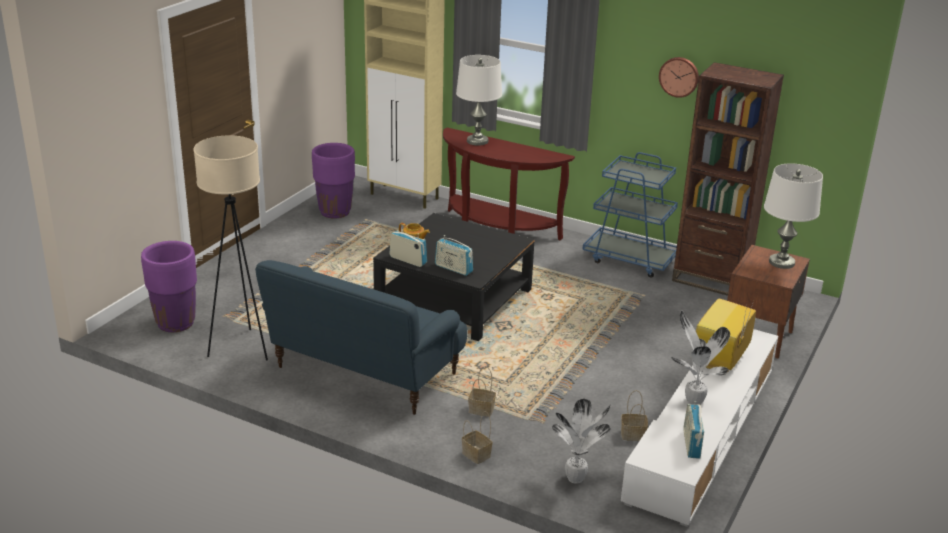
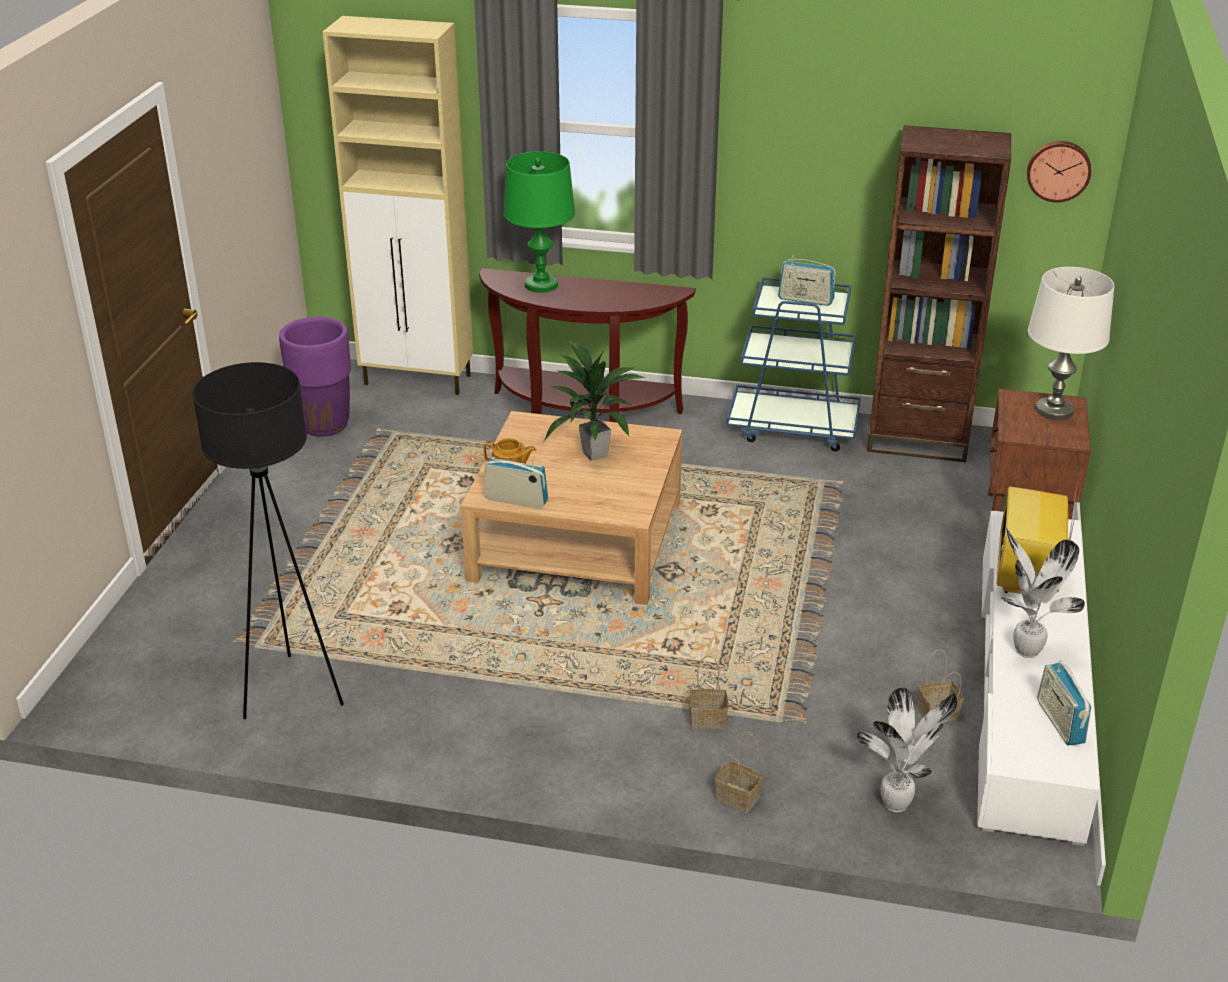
camera: 15 degrees left, 5 degrees up
(175, 323) = (162, 670): purple planter -> none
(242, 348) = (292, 691): beige floor lamp -> black floor lamp
(365, 373) = (505, 695): blue sofa -> none
(453, 268) = (591, 502): radio -> radio (805, 300)
(454, 299) = (576, 541): black coffee table -> beige coffee table
(471, 243) = (595, 453): none -> potted plant
(477, 141) = (541, 285): white table lamp -> green table lamp
(679, 76) = (848, 151): wall clock -> wall clock (1058, 170)

